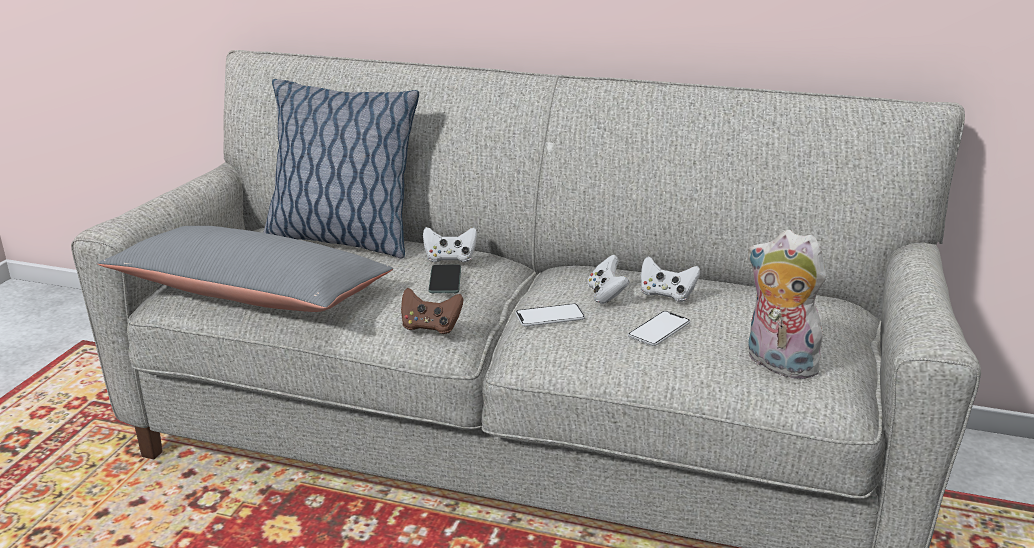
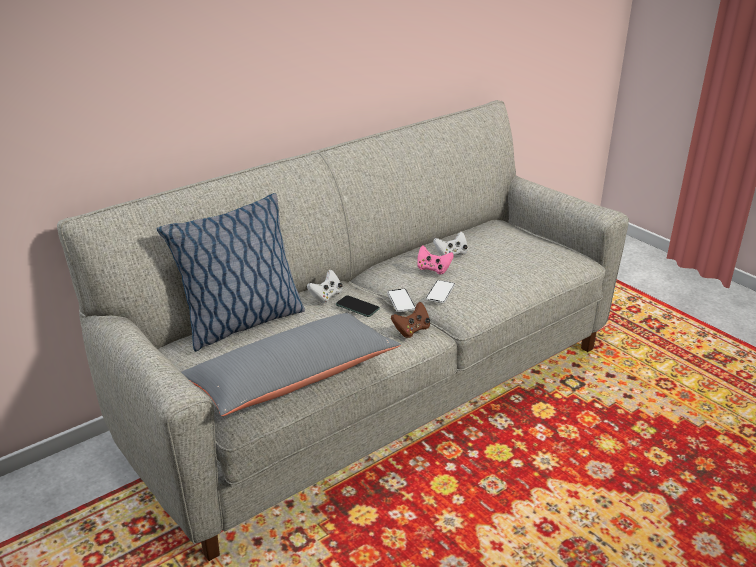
camera: 55 degrees left, 5 degrees up
(606, 295) = (433, 269): white game controller -> pink game controller
(659, 330) = (489, 270): phone -> phone (401, 301)
(776, 364) = (547, 258): plush toy -> none

